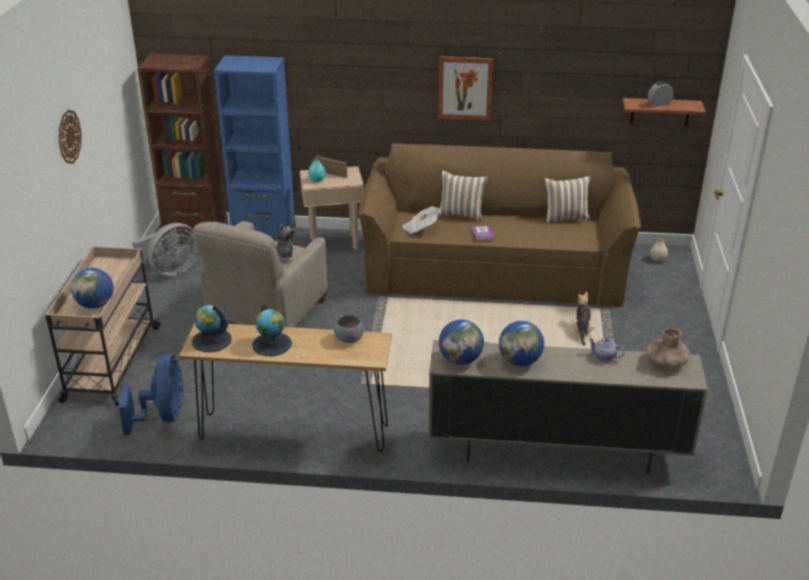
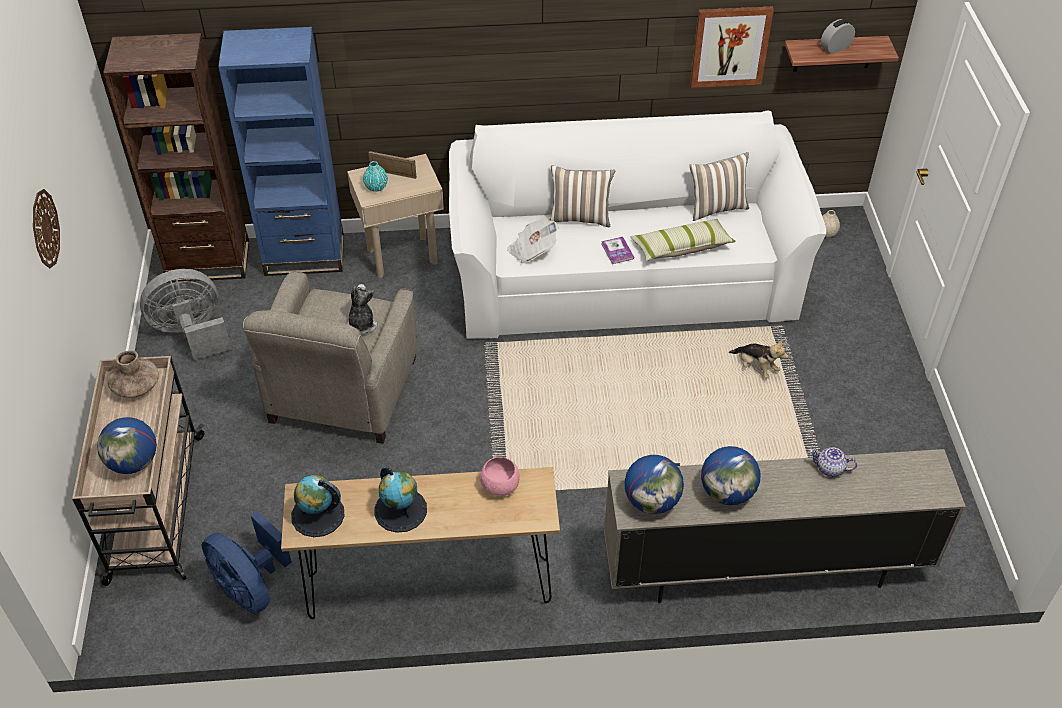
camera: 10 degrees left, 15 degrees up
(163, 416) = (251, 587): blue fan -> blue fan turned 150 degrees clockwise
(171, 271) = (192, 333): grey fan -> grey fan turned 150 degrees counterclockwise
(349, 338) = (500, 485): grey bowl -> pink bowl
(465, 88) = (571, 45): picture -> picture (730, 46)
(494, 267) = (623, 272): brown sofa -> white sofa
(532, 236) = (681, 247): none -> pillow
(582, 331) = (756, 367): plush toy -> plush toy turned 135 degrees clockwise
(666, 362) = (907, 467): brown vase -> brown vase (136, 386)

